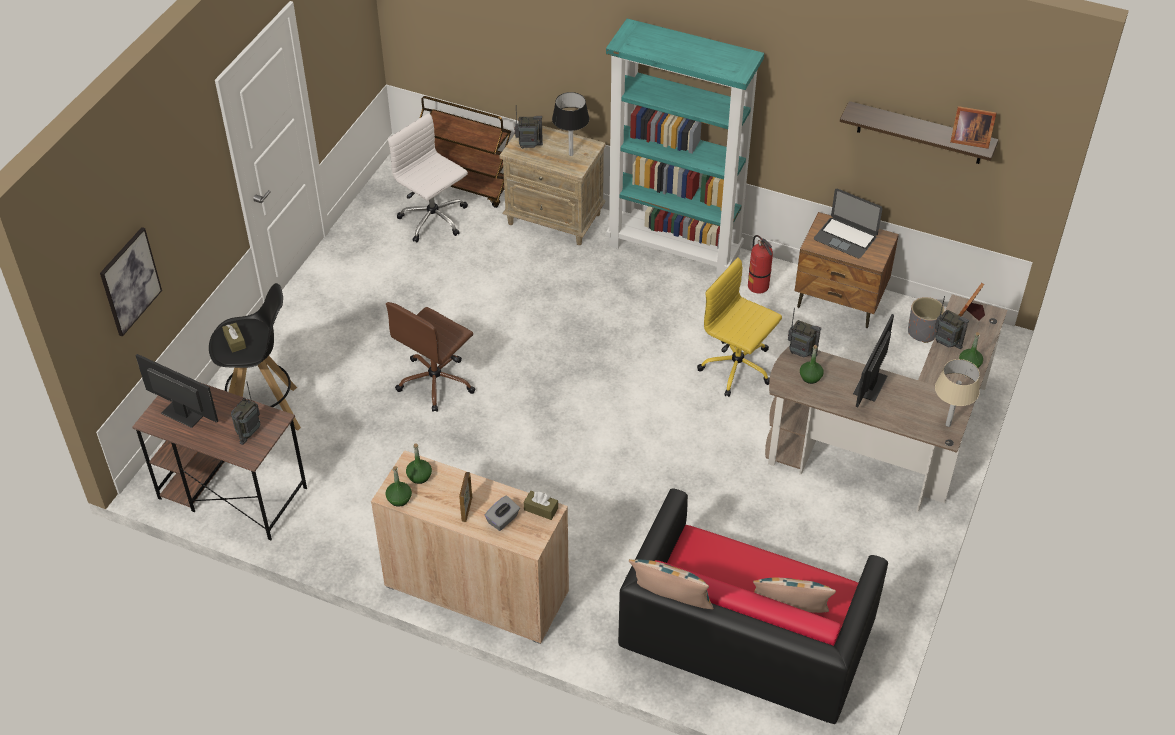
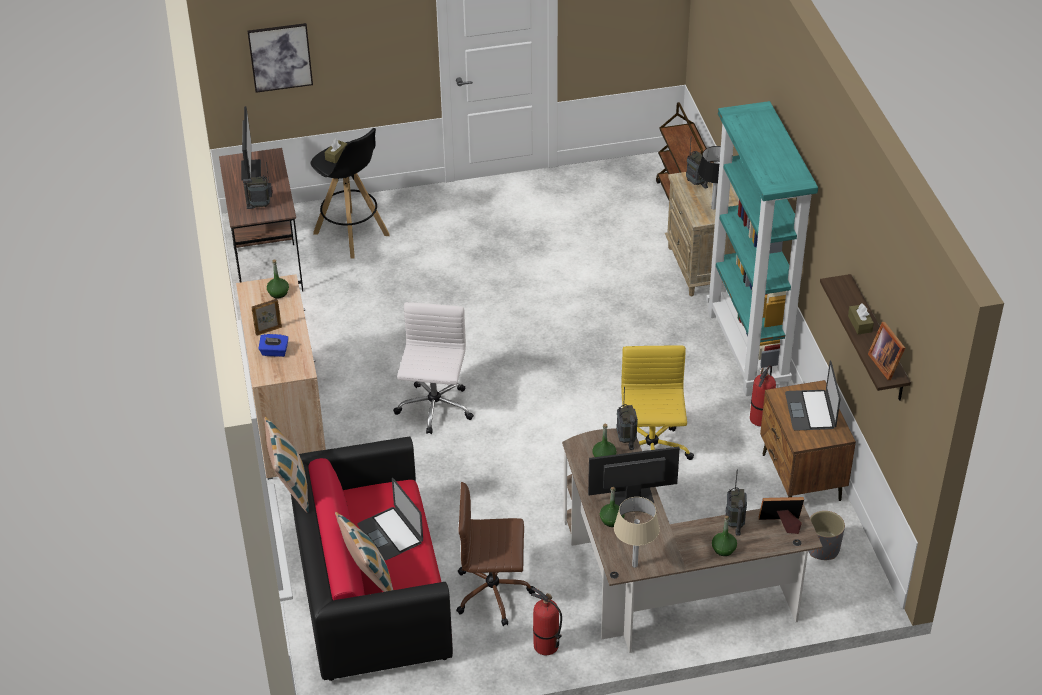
camera: 55 degrees right, 5 degrees down
(399, 499) = (249, 294): green bottle -> green bottle (611, 520)
(434, 220) = (627, 209): white office chair -> white office chair (434, 409)
(436, 382) = (464, 298): brown office chair -> brown office chair (494, 592)
(503, 520) = (274, 352): grey tissue box -> blue tissue box
(541, 509) = (301, 365): brown tissue box -> brown tissue box (860, 324)
(745, 573) = (390, 533): none -> laptop
(899, 551) = (545, 646): none -> fire extinguisher

